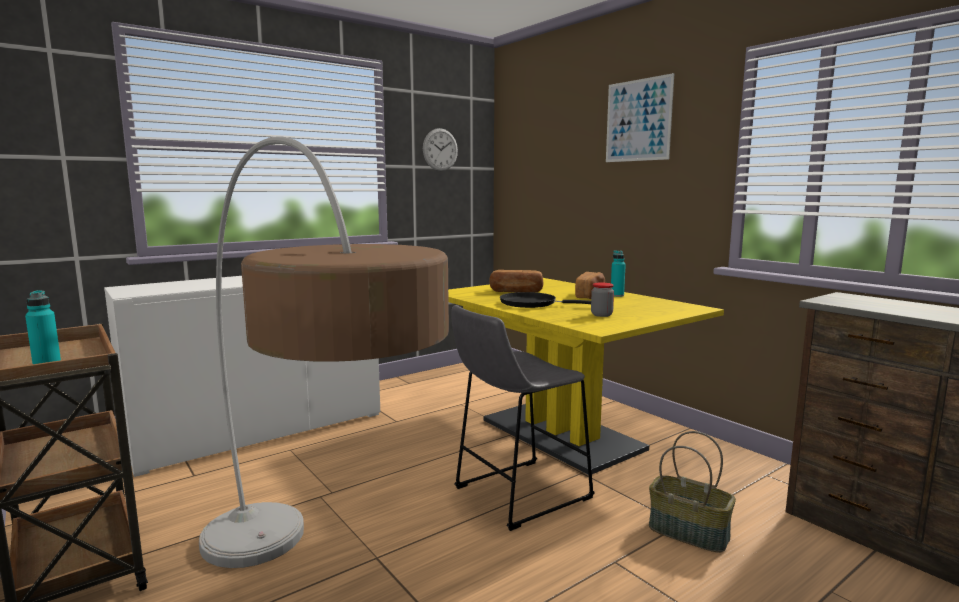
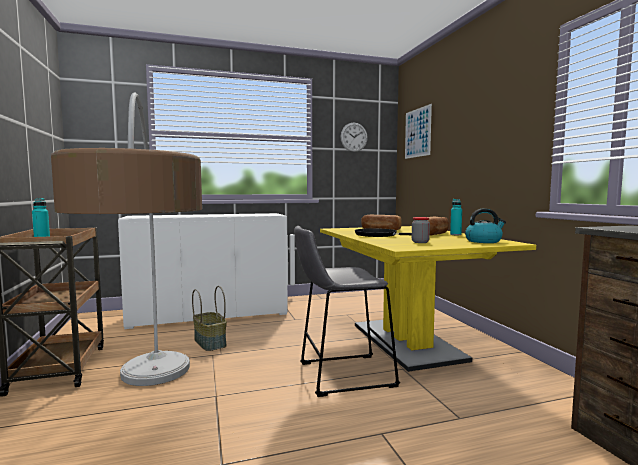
camera: 20 degrees right, 5 degrees down
(638, 120) = (484, 100): picture -> picture (417, 133)
(665, 307) = (483, 241): none -> kettle
(689, 532) = (463, 425): basket -> basket (210, 342)

